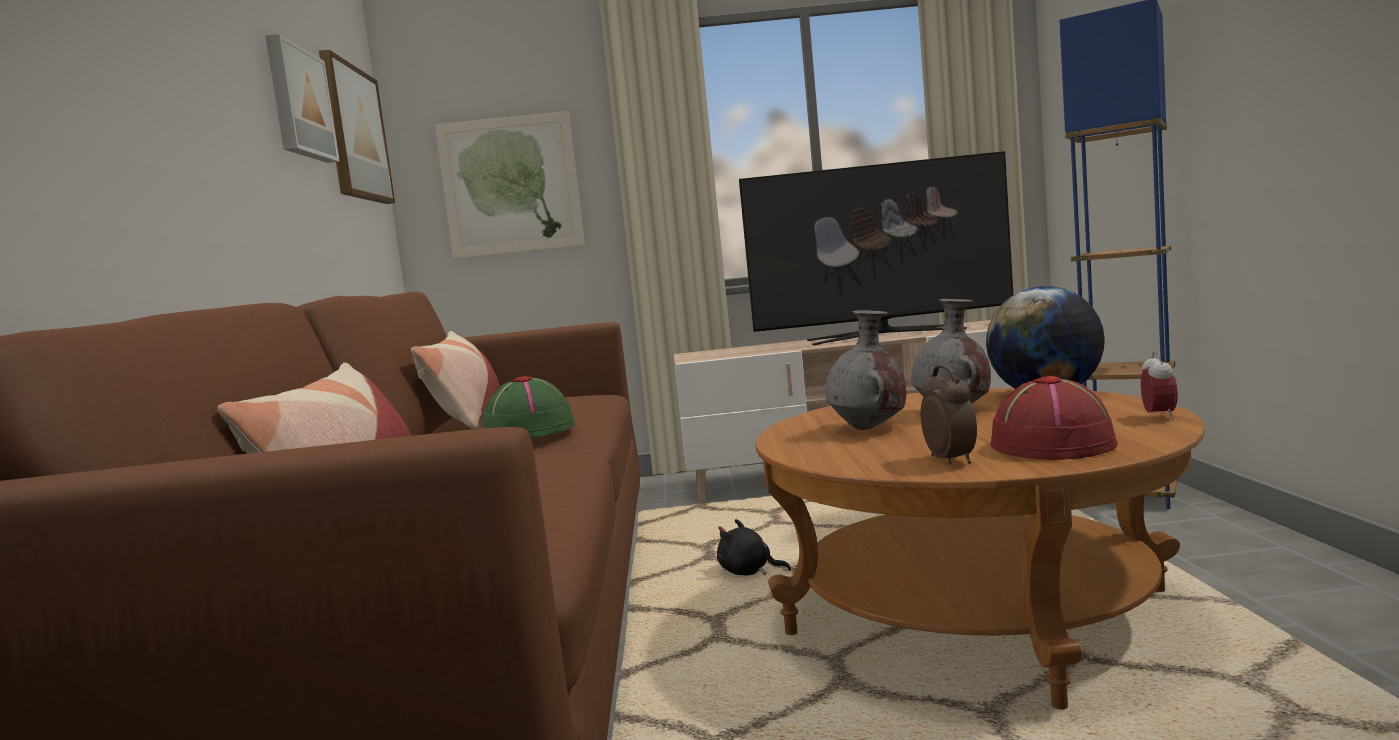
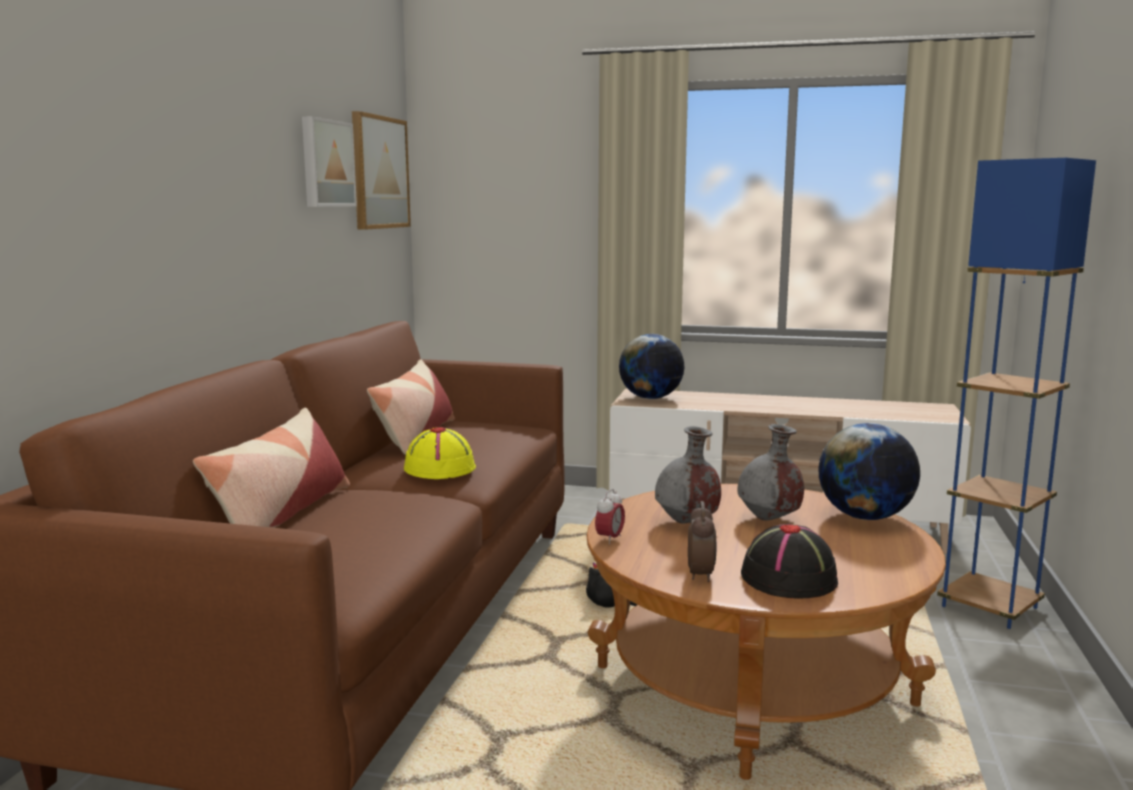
camera: 15 degrees right, 5 degrees up
(510, 185) = (508, 219): picture -> none
(529, 430) = (440, 468): green hat -> yellow hat
(711, 354) = (651, 398): none -> globe
(883, 335) = (813, 404): television -> none
(1052, 445) = (789, 578): red hat -> black hat
(1159, 417) = (909, 568): alarm clock -> alarm clock (609, 539)

